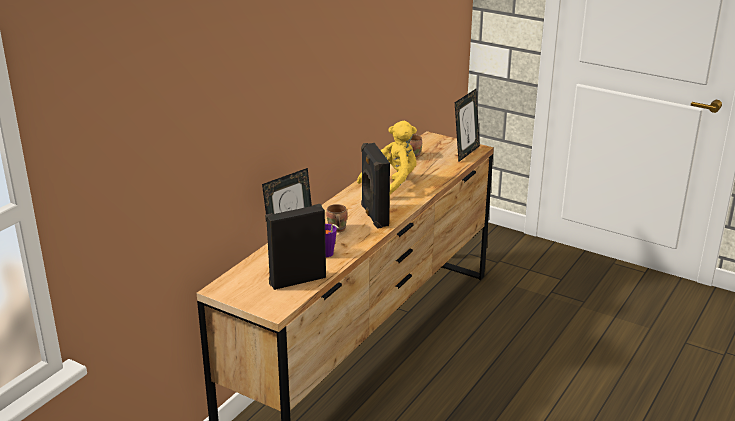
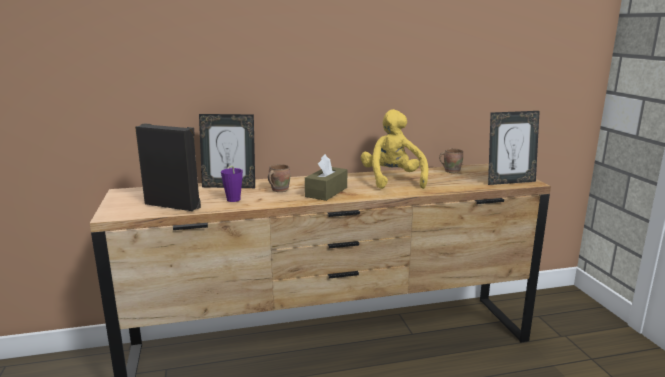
camera: 45 degrees right, 10 degrees down
(373, 216) = (326, 192): black speaker -> brown tissue box
(392, 183) = (392, 180): yellow plush toy -> yellow plush toy turned 105 degrees counterclockwise

